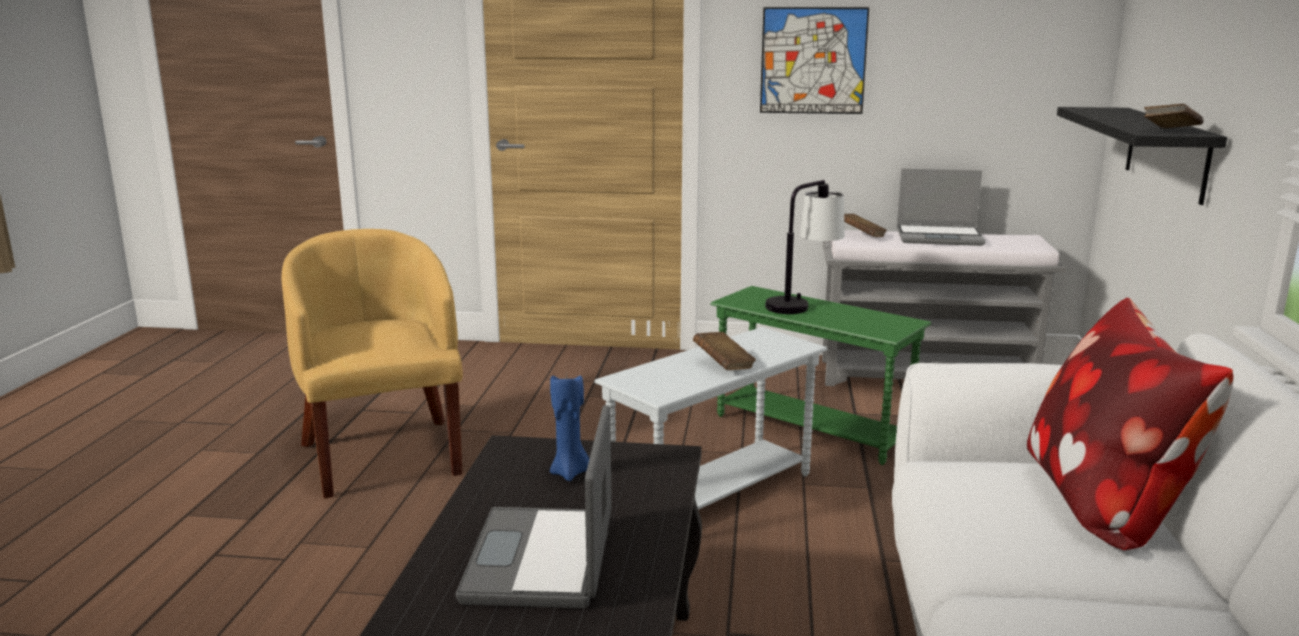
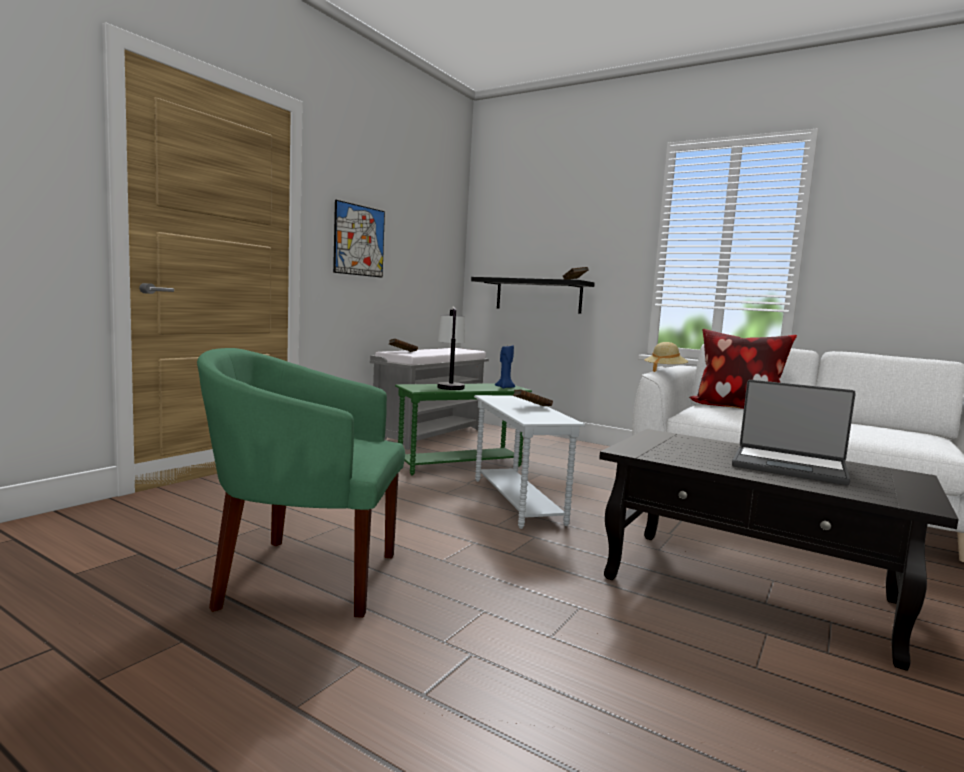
camera: 65 degrees left, 10 degrees down
(383, 454) = (303, 577): yellow armchair -> green armchair
(570, 473) = (673, 448): blue candle -> blue candle (504, 387)
(940, 237) = (430, 350): laptop -> none
(988, 370) = (664, 371): none -> beige hat

